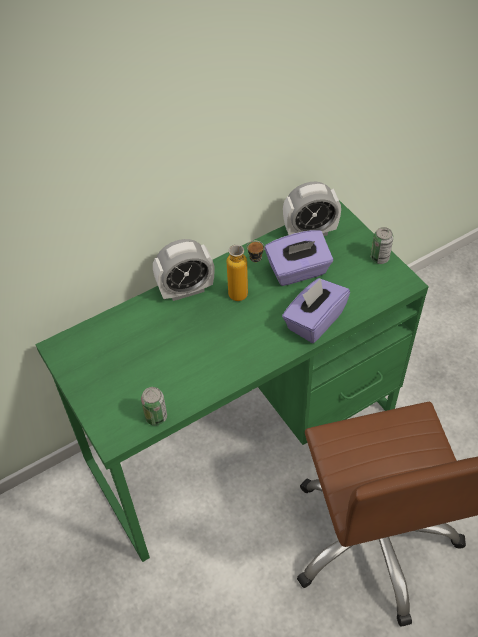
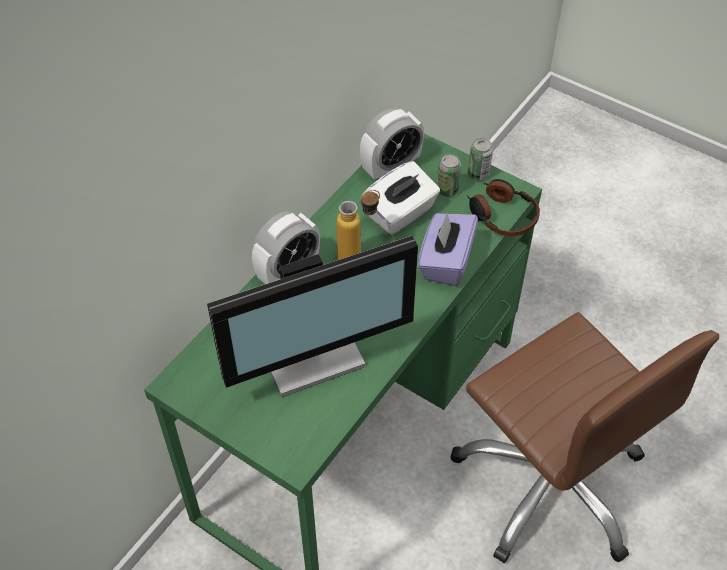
camera: 25 degrees left, 0 degrees up
(156, 417) = (331, 421): can -> can (447, 190)
(170, 356) = (311, 351): none -> monitor
(298, 271) = (400, 214): purple tissue box -> white tissue box
(381, 297) = (501, 215): none -> headphones

